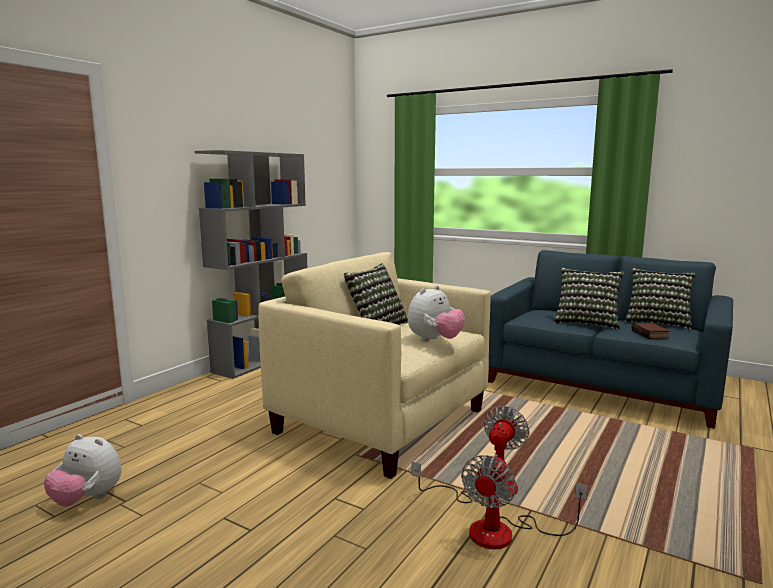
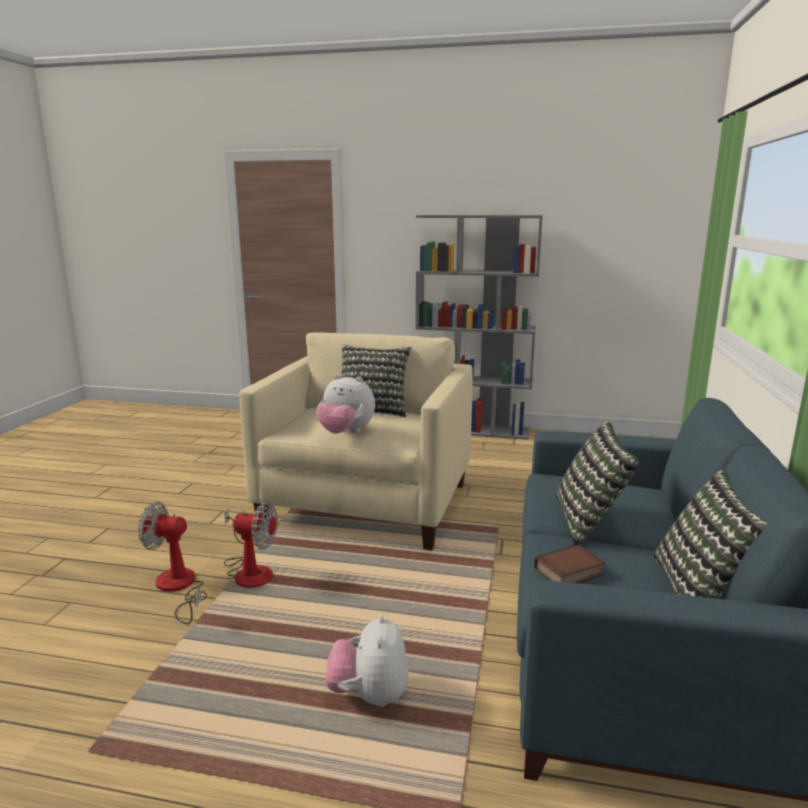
camera: 70 degrees right, 5 degrees up
(87, 499) = (208, 445): plush toy -> plush toy (369, 695)

